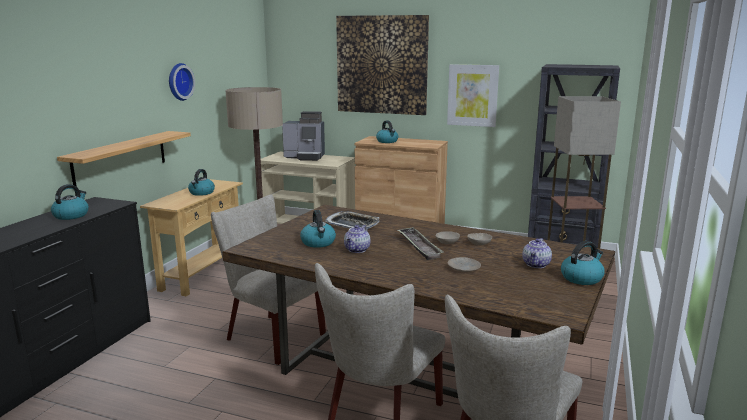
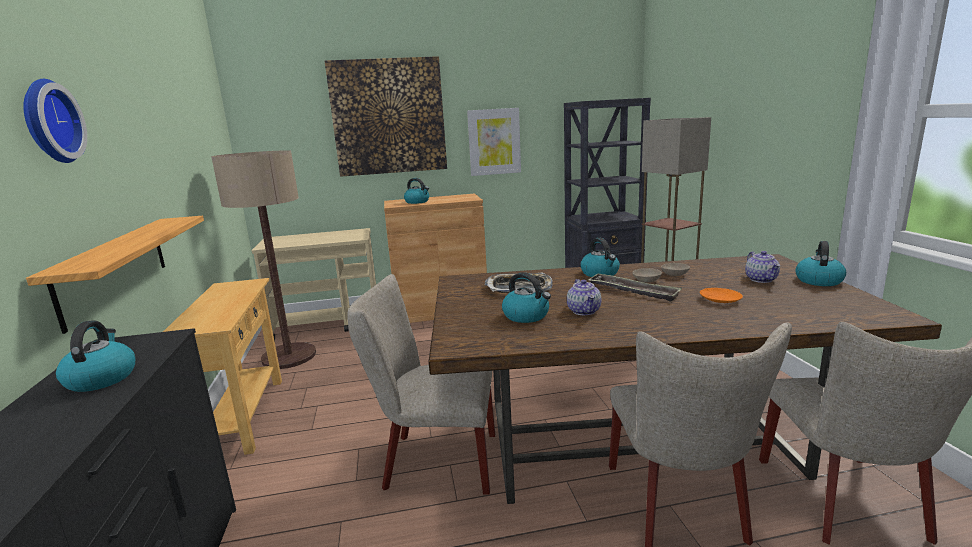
camera: 30 degrees left, 0 degrees up
(179, 81) = (157, 144): wall clock -> wall clock (48, 122)
(201, 193) = (232, 301): kettle -> kettle (600, 273)
(306, 157) = (310, 237): coffee machine -> none
(463, 268) = (719, 299): beige plate -> orange plate

